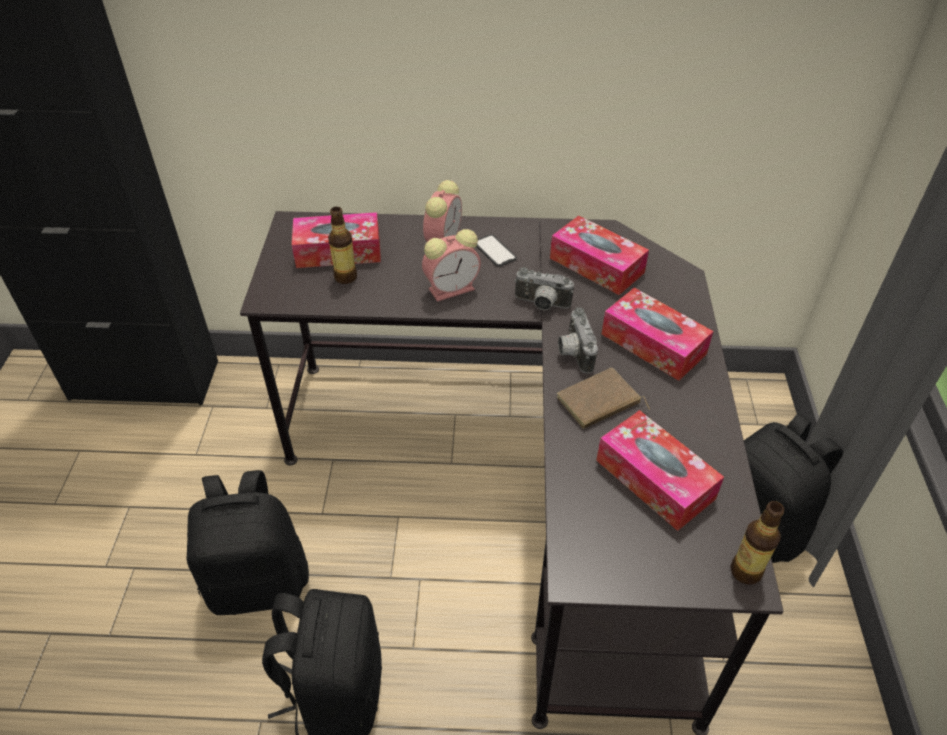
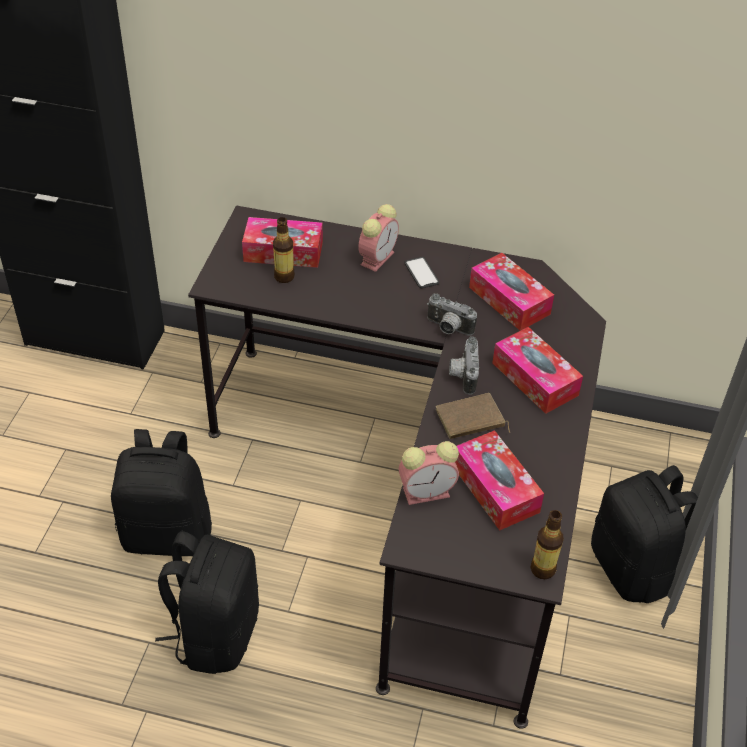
camera: 10 degrees right, 0 degrees up
(453, 288) = (375, 301): alarm clock -> alarm clock (428, 491)

